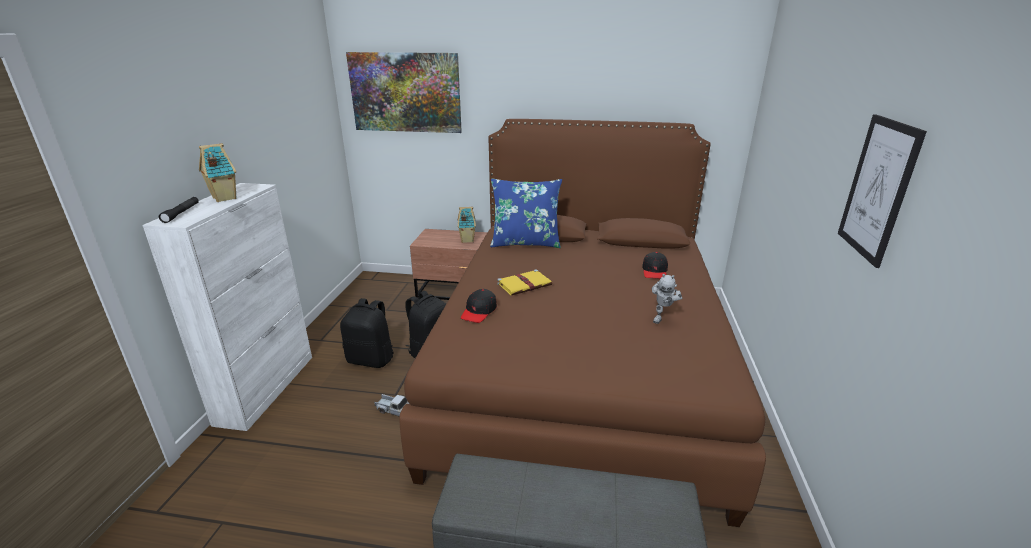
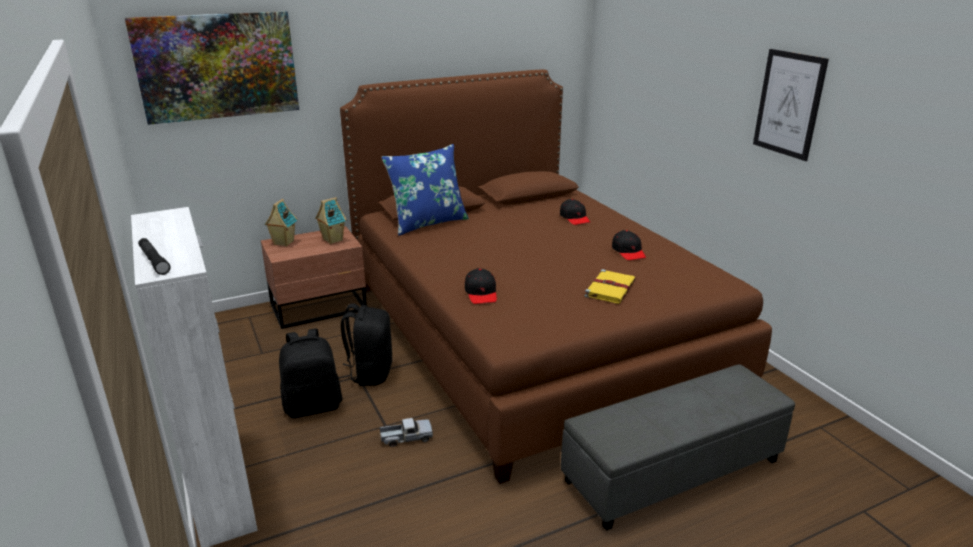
camera: 35 degrees left, 0 degrees up
(223, 198) = (164, 234): toy house -> toy house (283, 243)
(525, 284) = (486, 259): yellow book -> yellow book (610, 288)
(662, 317) = (628, 251): toy robot -> black cap

